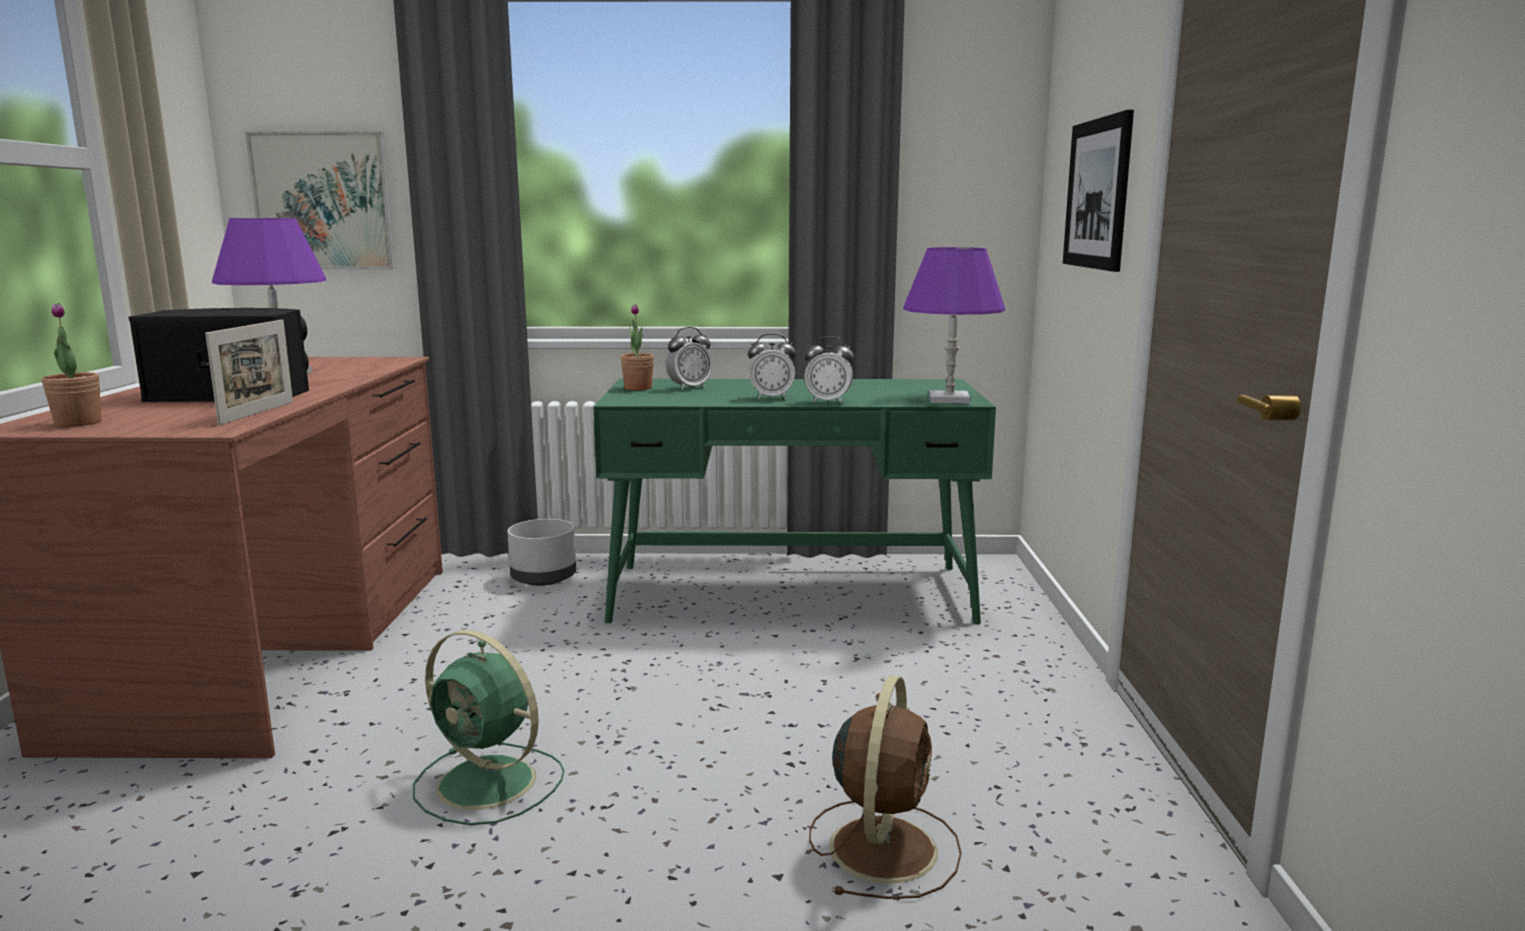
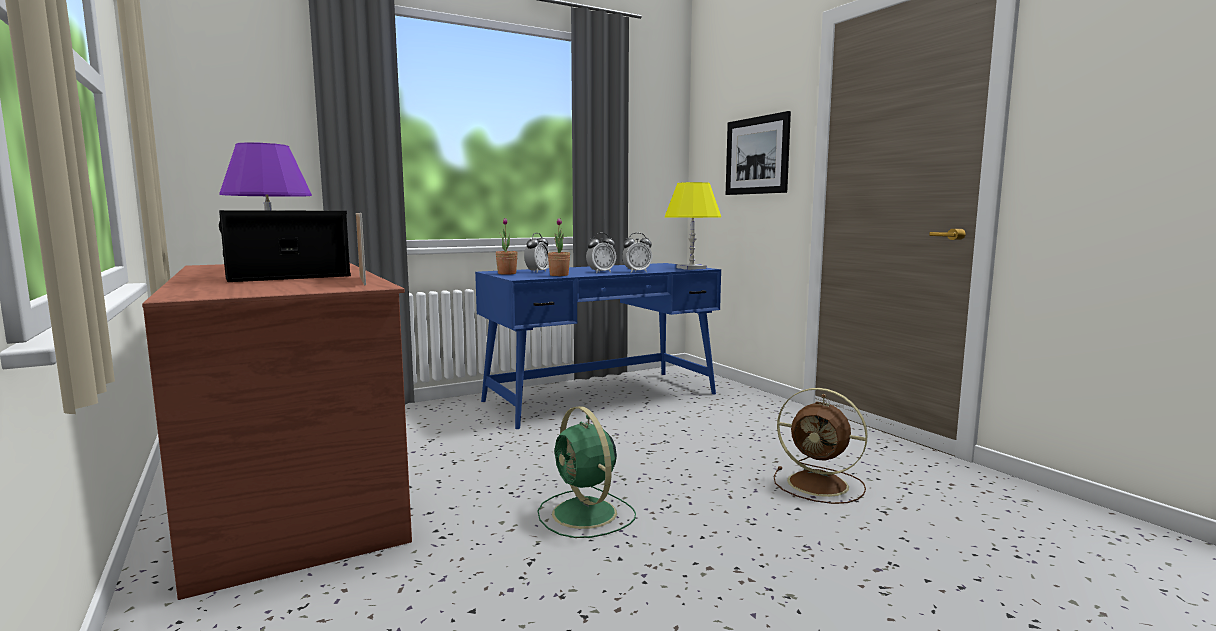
camera: 30 degrees left, 5 degrees down
(78, 423) = (233, 291): potted plant -> potted plant (559, 275)
(323, 201) = (233, 144): picture -> none
(490, 784) = (586, 514): green fan -> green fan turned 60 degrees clockwise
(544, 578) = (434, 415): grey planter -> none
(791, 593) = (601, 397): green desk -> blue desk
(884, 846) = (820, 484): brown fan -> brown fan turned 135 degrees clockwise
(949, 400) = (691, 268): purple table lamp -> yellow table lamp

